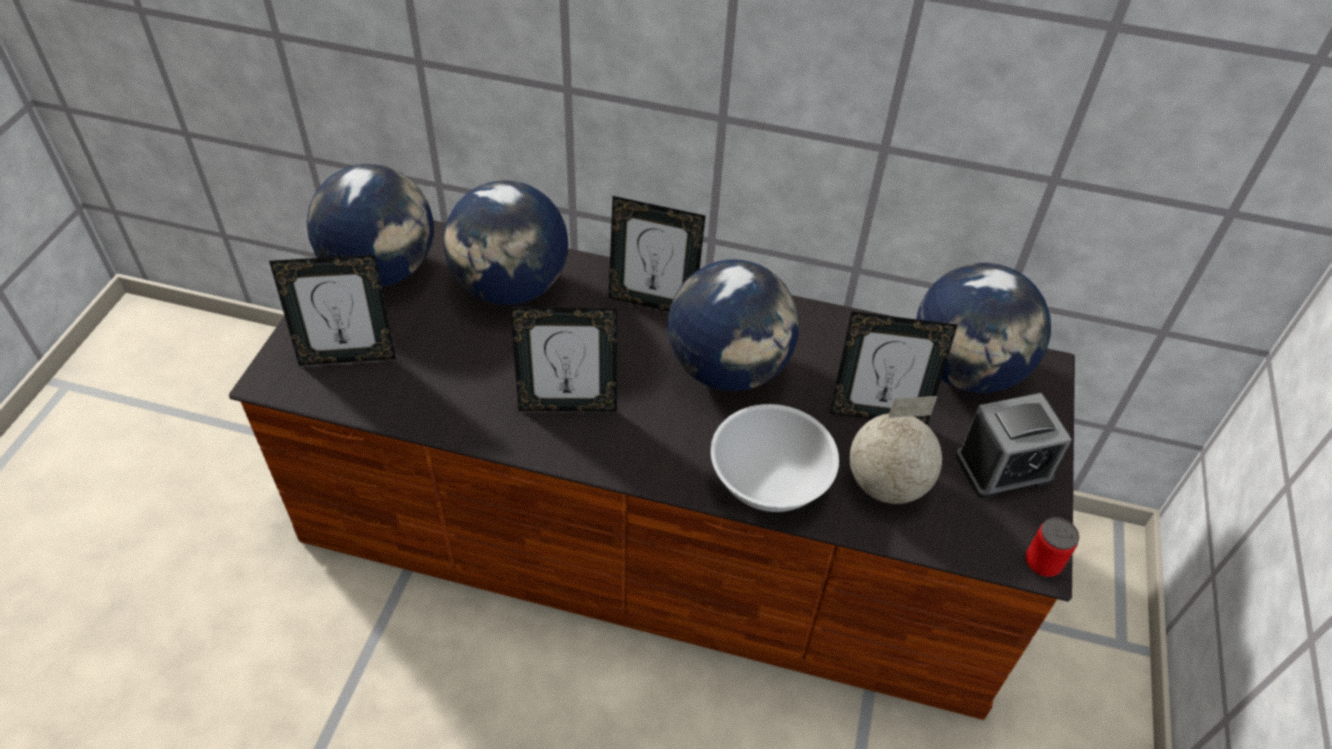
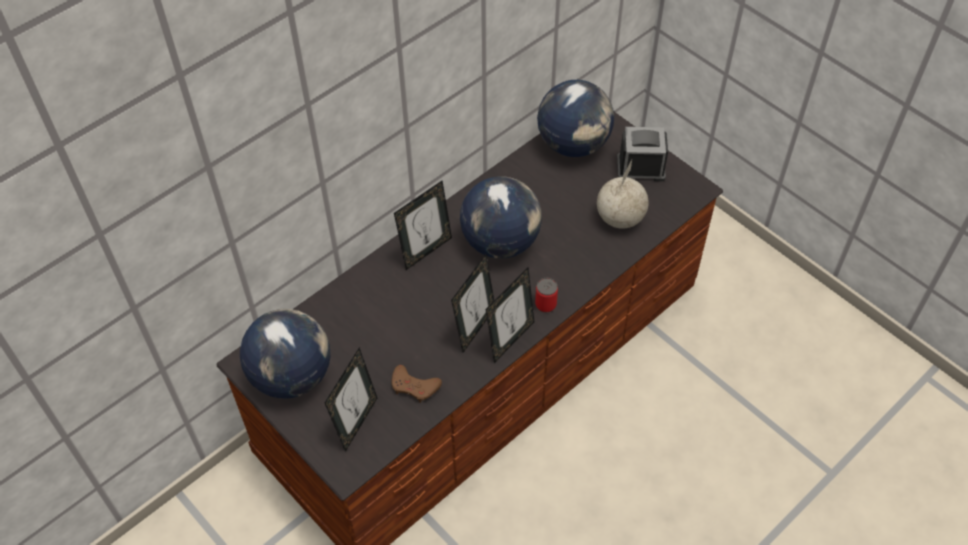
camera: 55 degrees left, 5 degrees up
(434, 386) = (414, 386): none -> brown game controller
(510, 287) = (360, 314): globe -> none
(768, 480) = (586, 265): white bowl -> none
(878, 413) = (575, 196): picture frame -> picture frame (510, 339)
(1003, 468) = (640, 168): alarm clock -> alarm clock turned 105 degrees counterclockwise
(1042, 562) = (700, 187): can -> can (545, 304)

